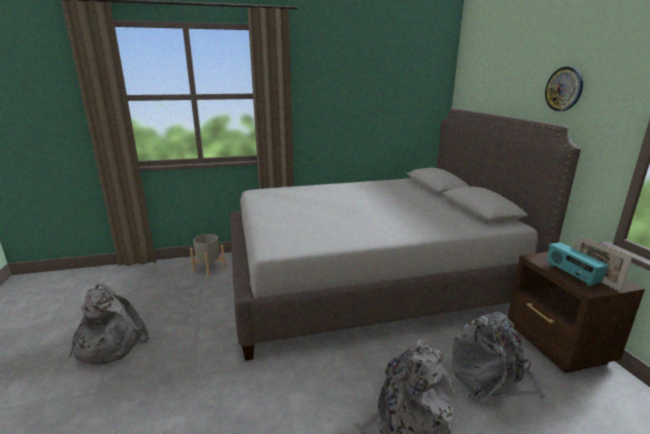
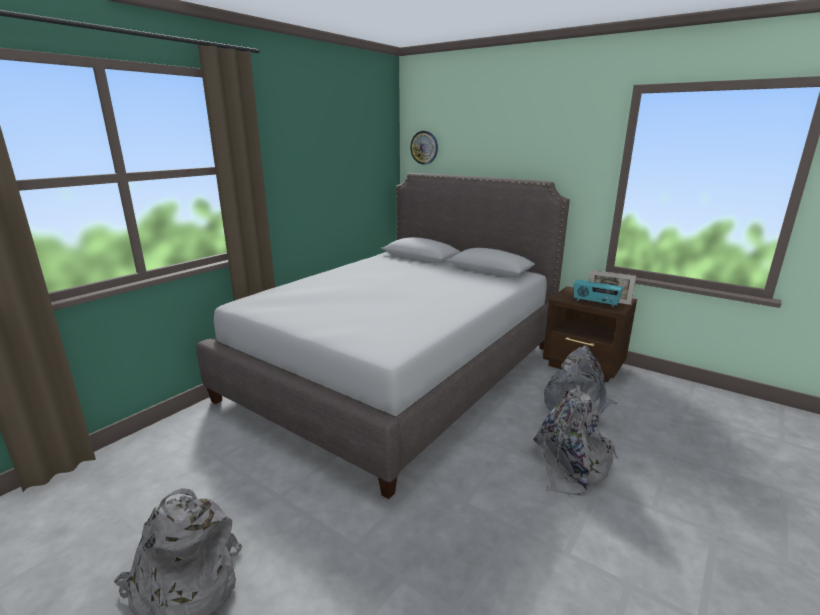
camera: 40 degrees left, 0 degrees up
(209, 268) = (195, 433): grey planter -> none
(564, 89) = (540, 150): wall clock -> wall clock (424, 147)

